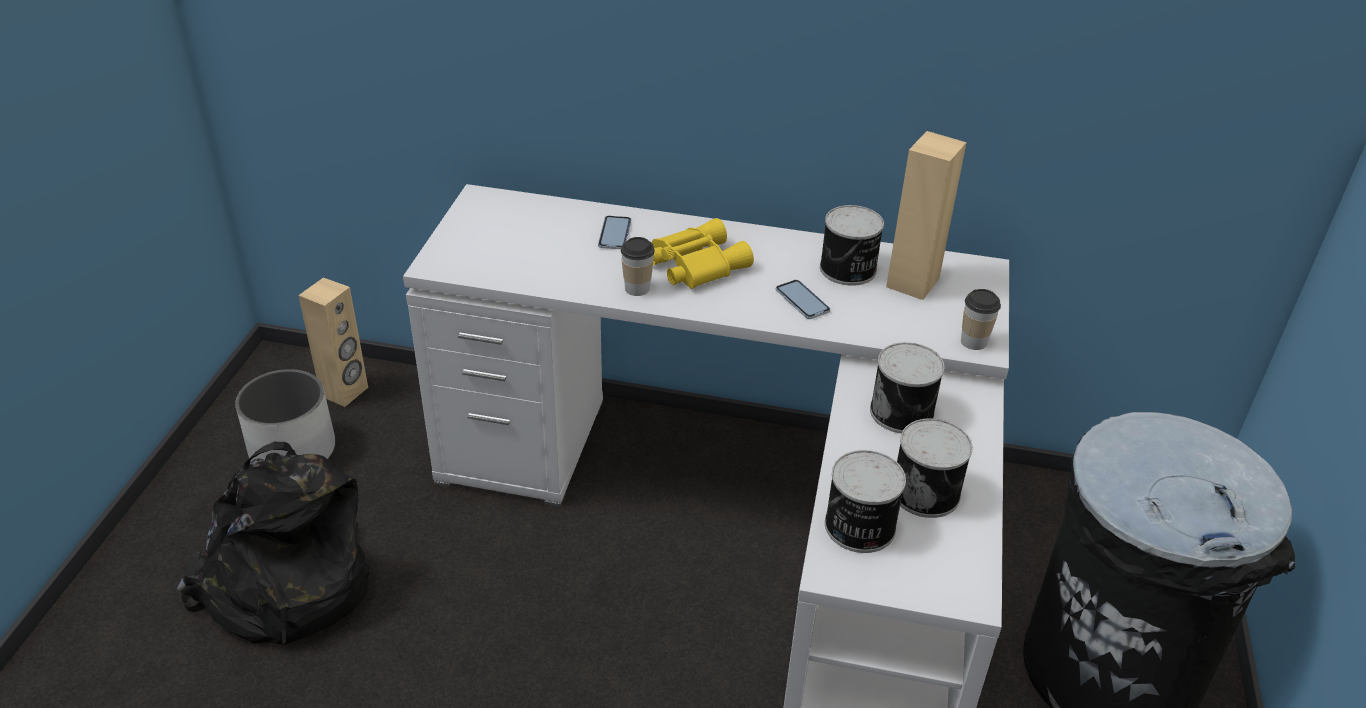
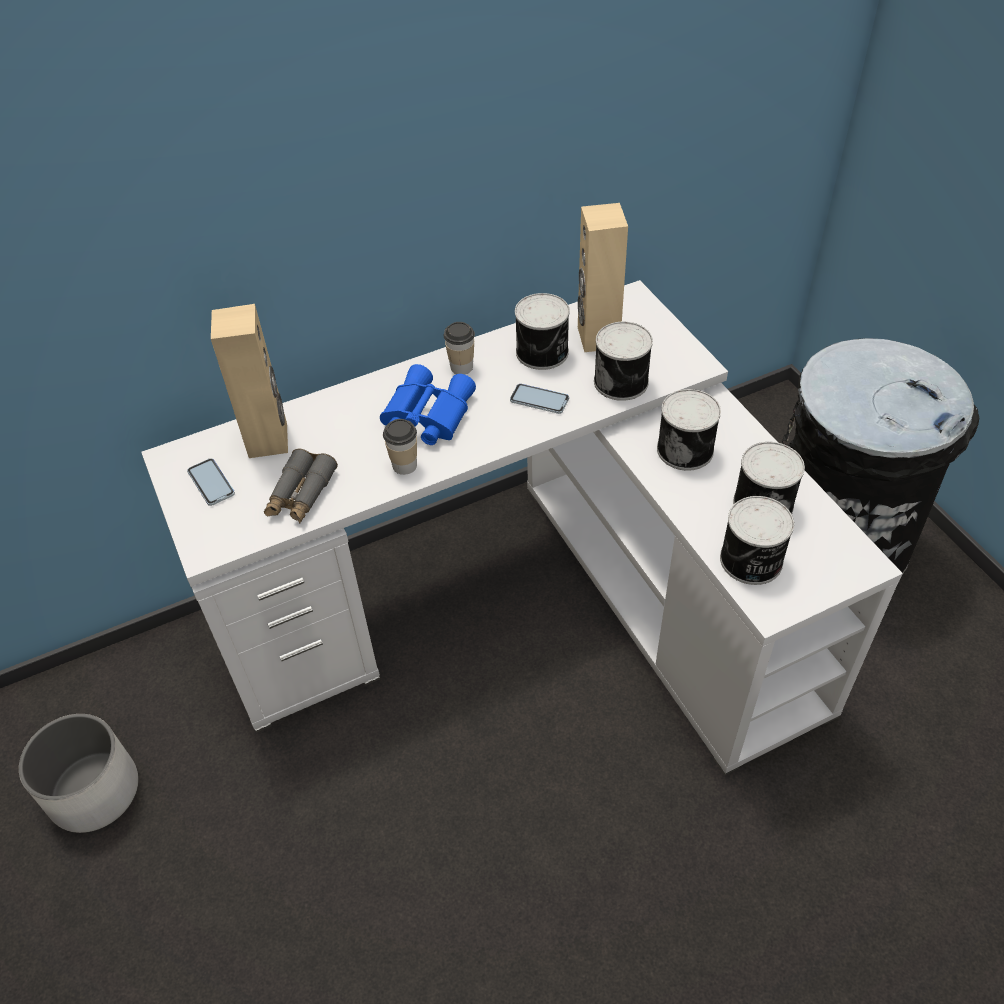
camera: 35 degrees left, 10 degrees up
(285, 587) = (218, 914): black backpack -> none
(345, 392) = (86, 705): beige speaker -> beige speaker (269, 440)
(539, 267) = (301, 494): none -> grey binoculars
(614, 234) = (330, 425): phone -> phone (211, 483)
(694, 264) = (425, 415): yellow binoculars -> blue binoculars
(894, 324) = (622, 381): none -> can
(973, 341) = (686, 363): cup -> cup (461, 367)

